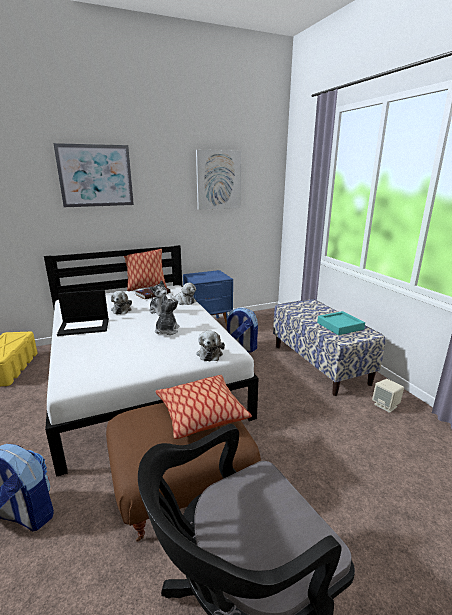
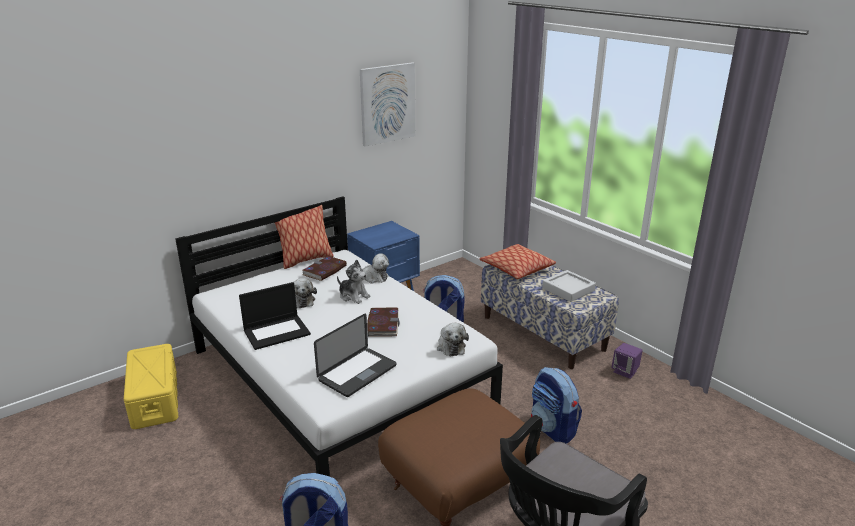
camera: 15 degrees left, 5 degrees up
(95, 176) = (238, 122): picture -> none
(116, 363) = (357, 373): none -> laptop
(166, 331) = (383, 324): plush toy -> book
(201, 413) = (474, 412): pillow -> pillow (516, 269)
(298, 446) = (553, 429): none -> backpack
(340, 326) = (568, 289): turquoise tray -> grey tray
(386, 405) = (625, 371): beige speaker -> purple speaker

